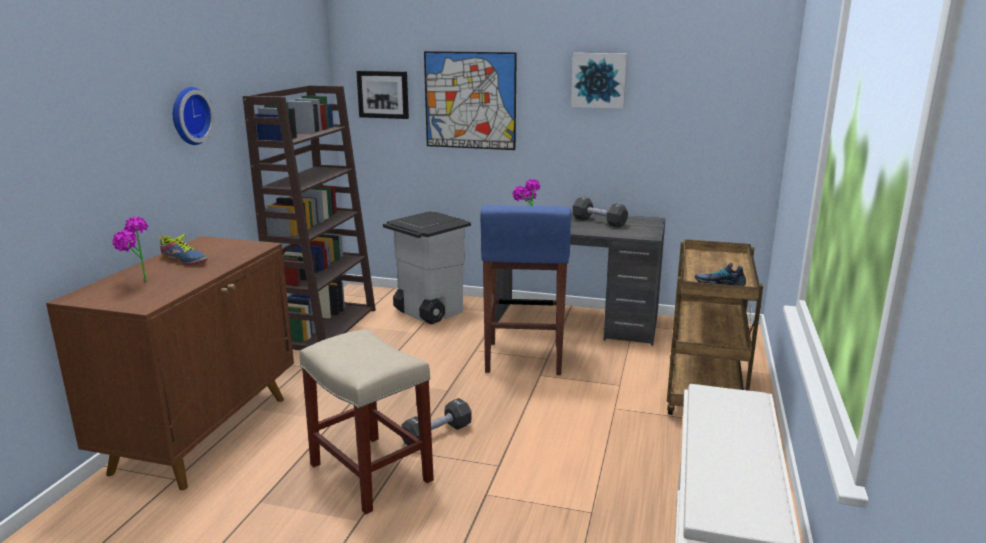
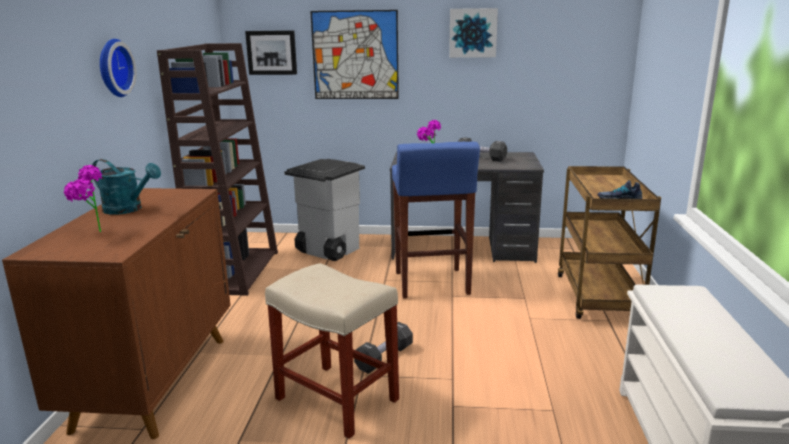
camera: 10 degrees left, 0 degrees up
(184, 260) = (128, 209): shoe -> turquoise watering can

